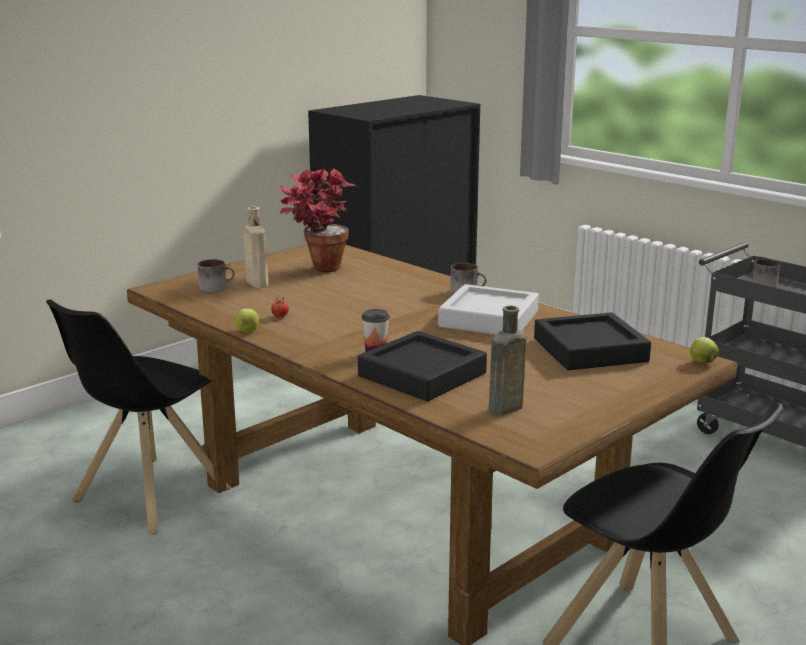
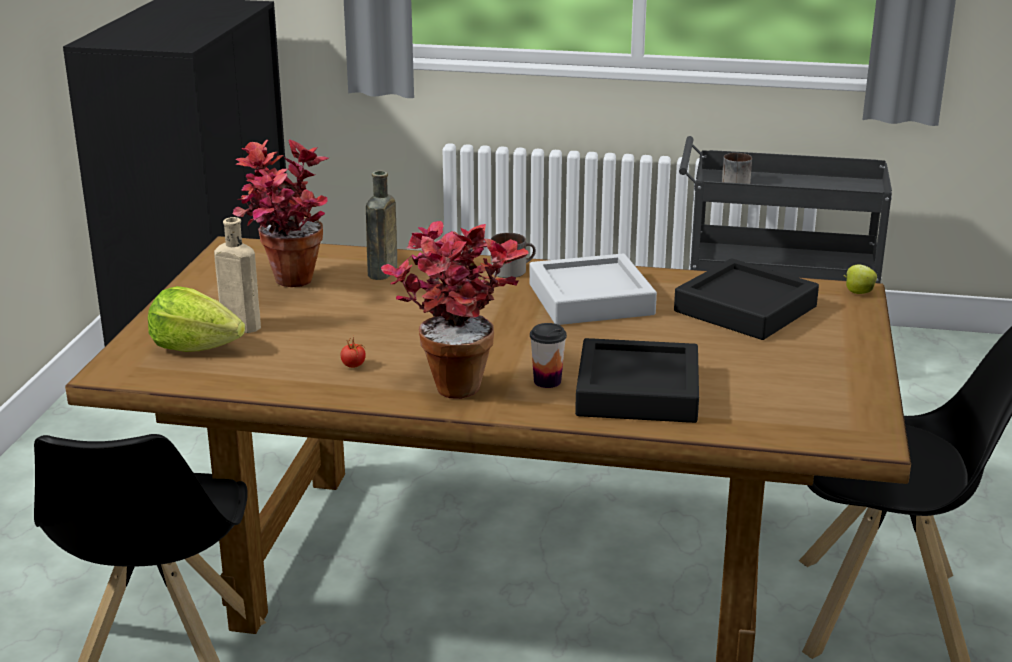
camera: 35 degrees left, 5 degrees up
(216, 287) = (195, 347): mug -> lettuce
(248, 331) = (348, 398): apple -> none
(321, 338) = (454, 380): none -> potted plant
(503, 409) = (777, 405): brown bottle -> brown bottle (381, 273)

